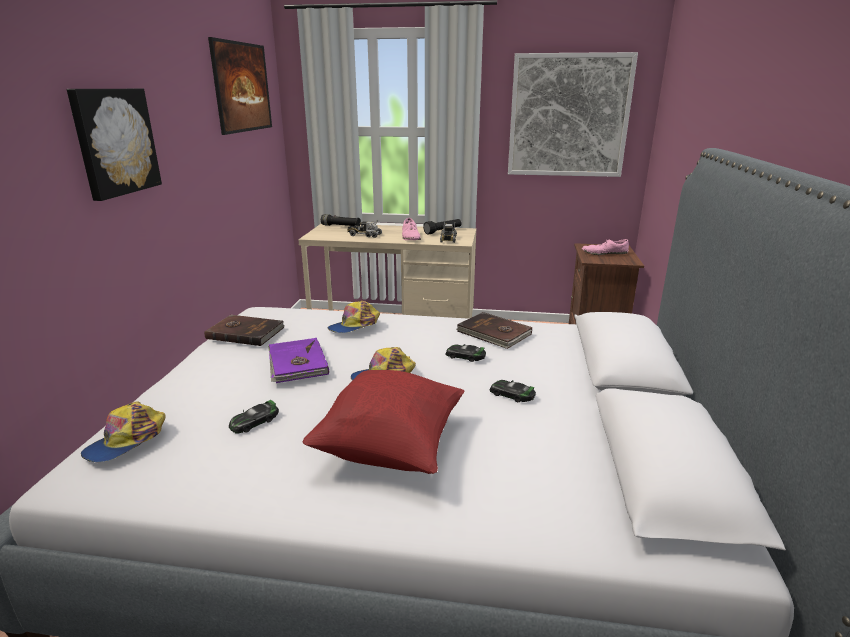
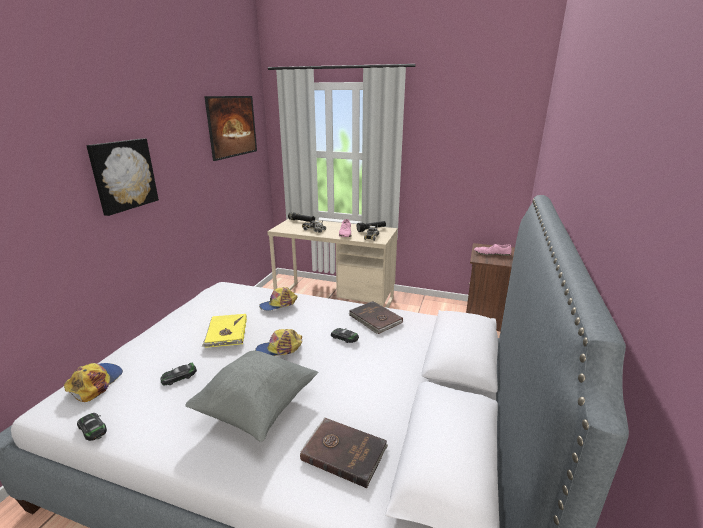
camera: 10 degrees right, 0 degrees up
(127, 441) = (95, 383): cap -> cap turned 150 degrees clockwise
(245, 332) = (204, 304): brown book -> brown book (344, 452)
(296, 363) = (226, 332): purple book -> yellow book
(390, 447) = (257, 409): red pillow -> grey pillow
(512, 394) = (363, 374): toy car -> toy car (93, 429)
(568, 116) = (470, 148): picture -> none

